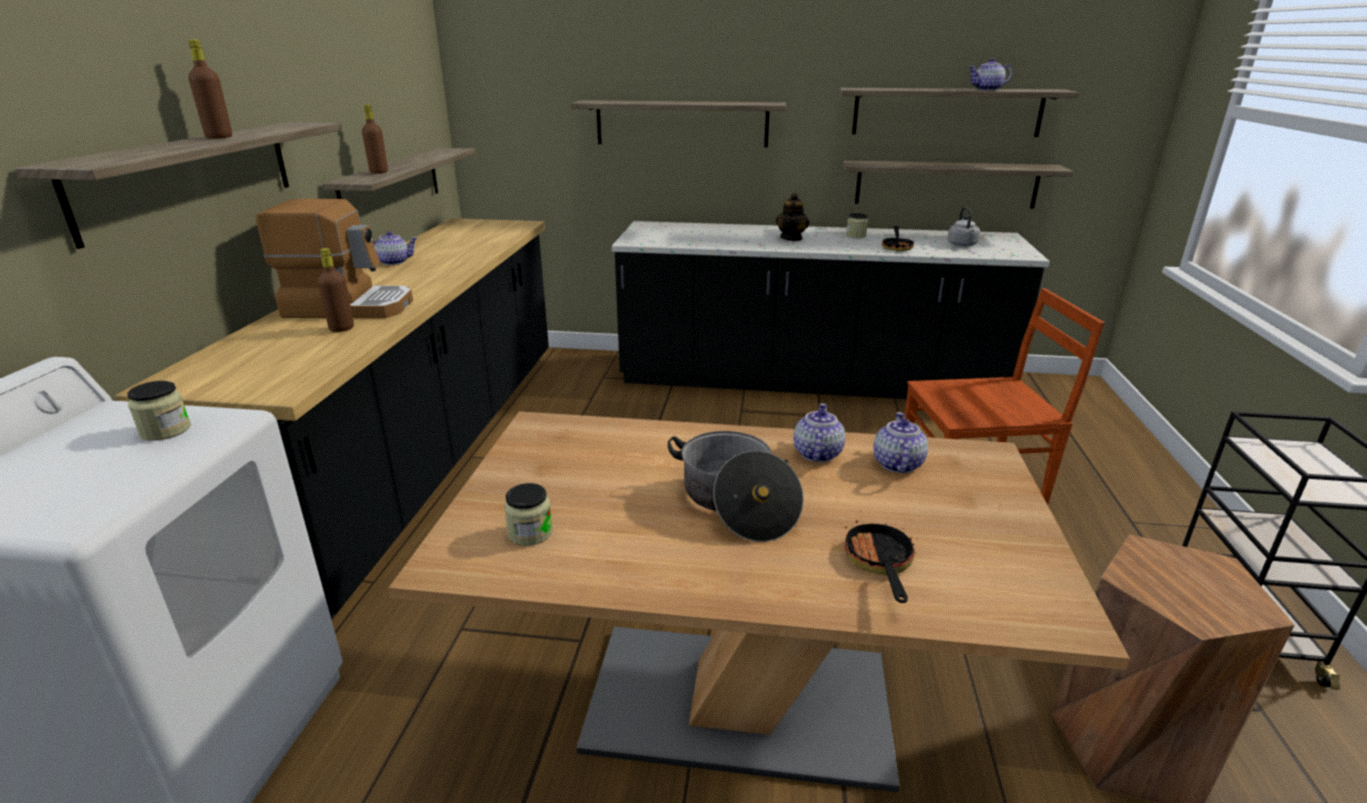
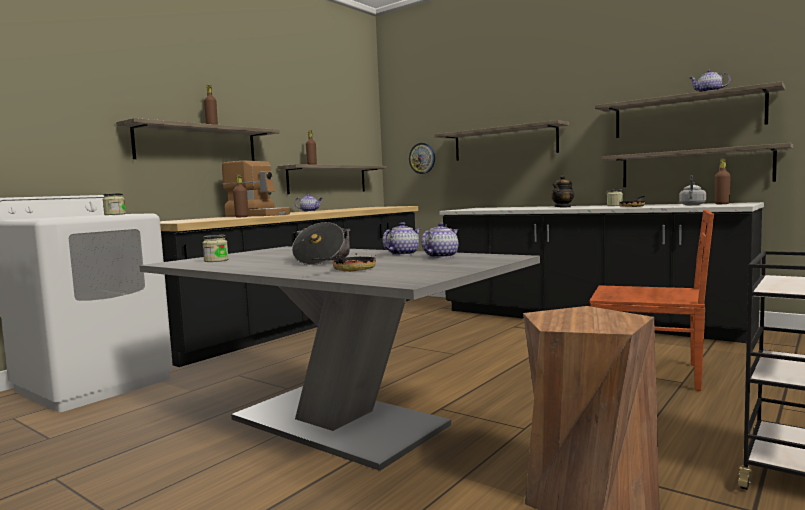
camera: 30 degrees right, 20 degrees down
(533, 134) = (422, 158): none -> wall clock
(739, 703) = (337, 422): brown dining table -> grey dining table
(990, 242) = (722, 204): none -> brown bottle

